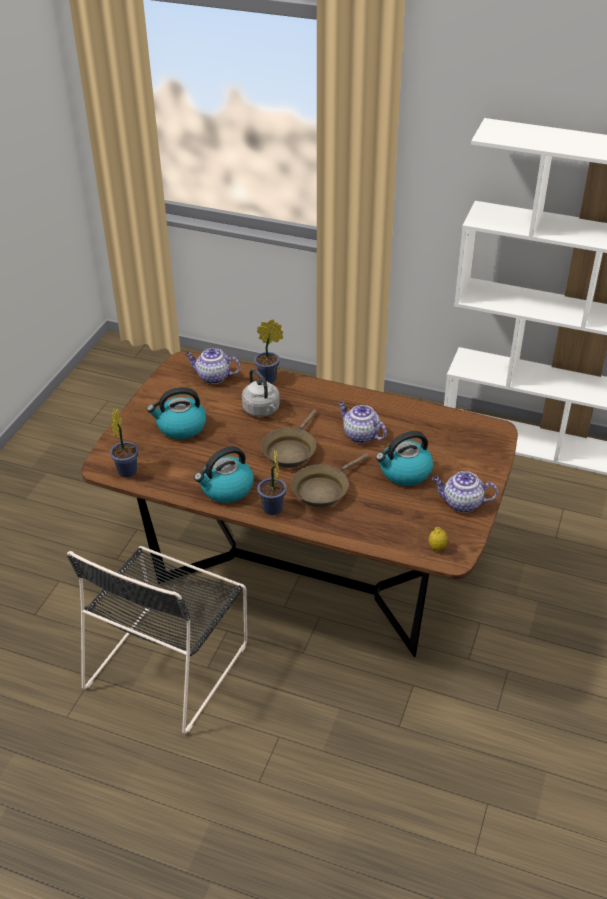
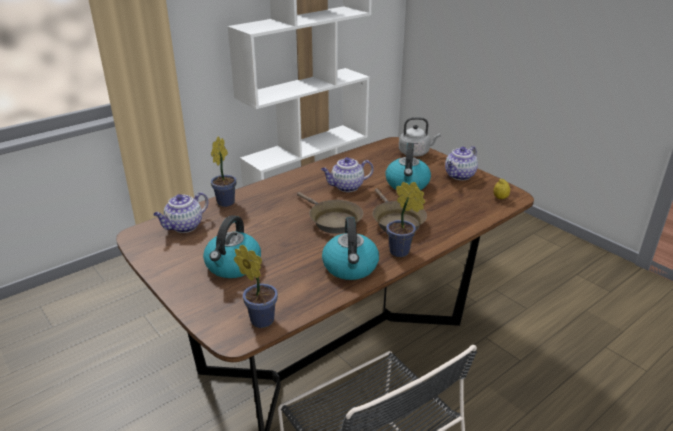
camera: 60 degrees left, 10 degrees down
(262, 410) = (264, 217): grey kettle -> grey kettle (415, 153)

